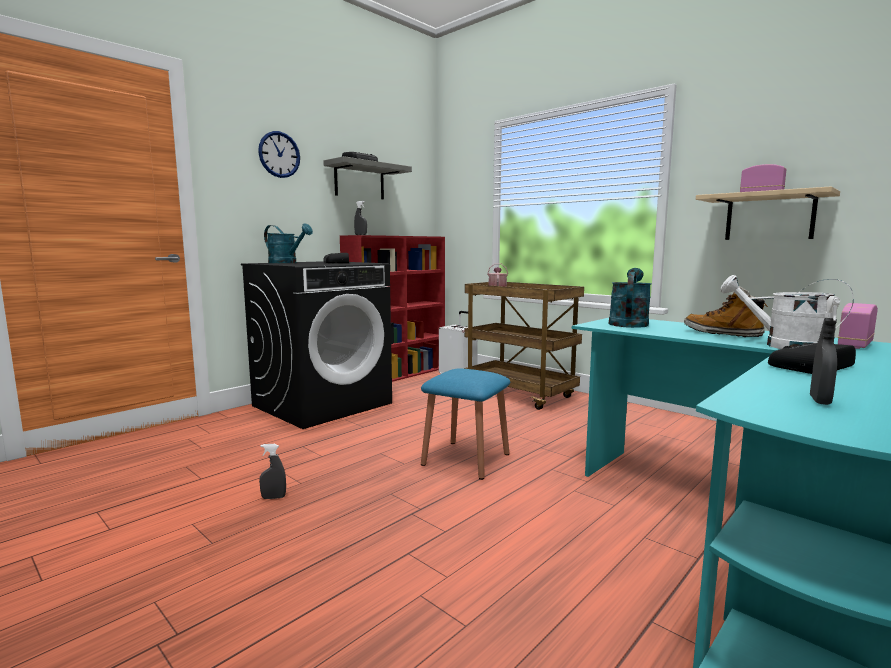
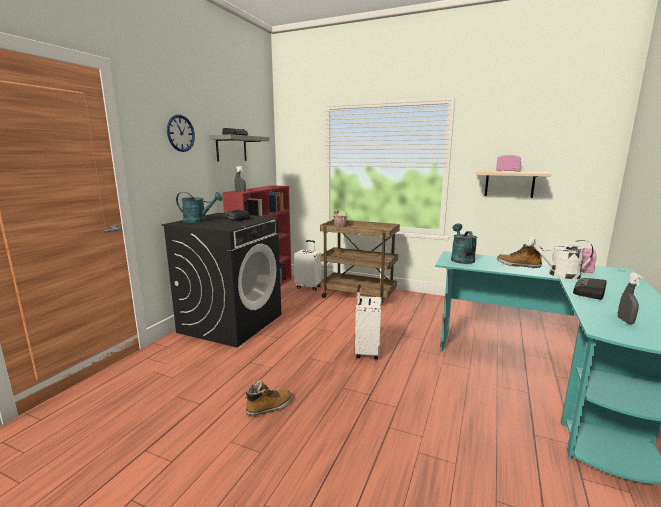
camera: 20 degrees left, 5 degrees up
(273, 497) = (269, 407): grey spray bottle -> boot
(466, 459) = (366, 352): blue stool -> white suitcase

